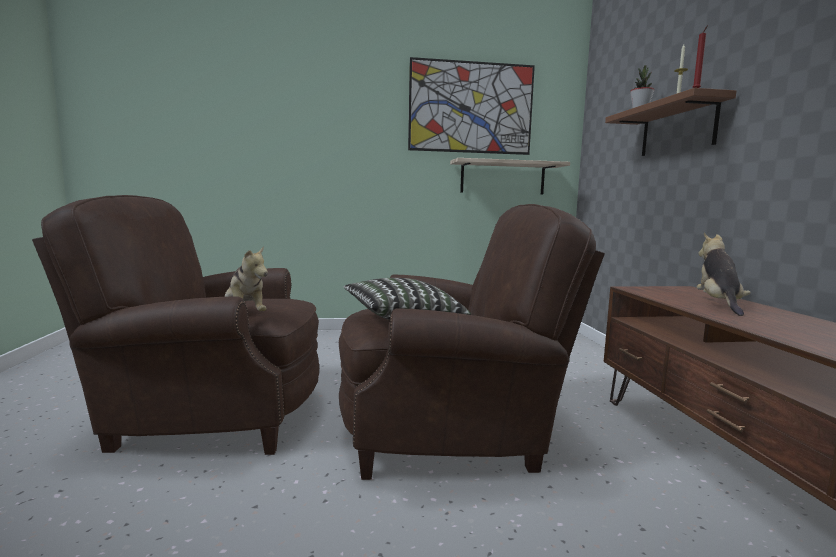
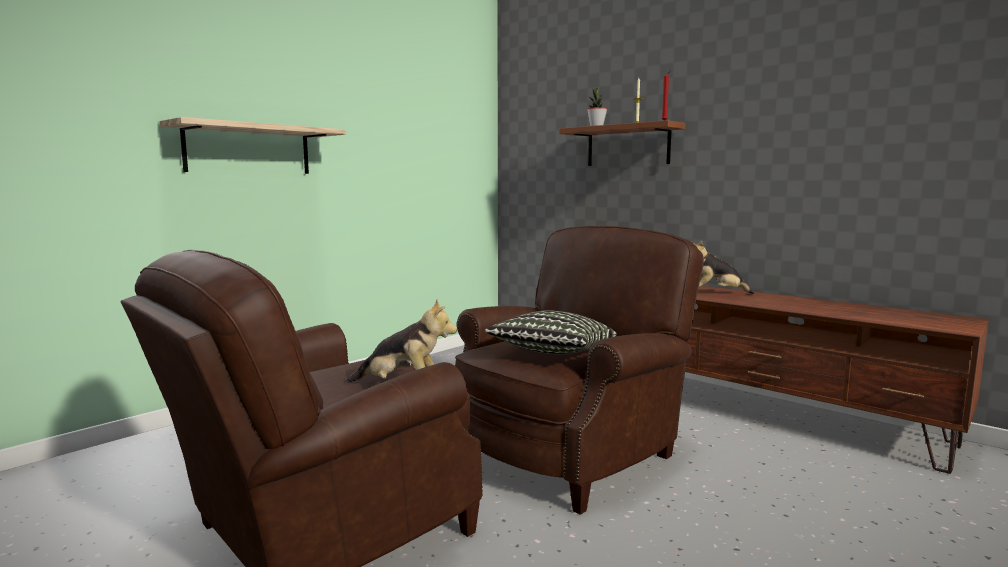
camera: 40 degrees left, 0 degrees up
(471, 107) = (403, 102): picture -> none
(502, 178) = (436, 182): shelf -> shelf (249, 150)
(718, 304) = (716, 293): plush toy -> plush toy turned 60 degrees counterclockwise

